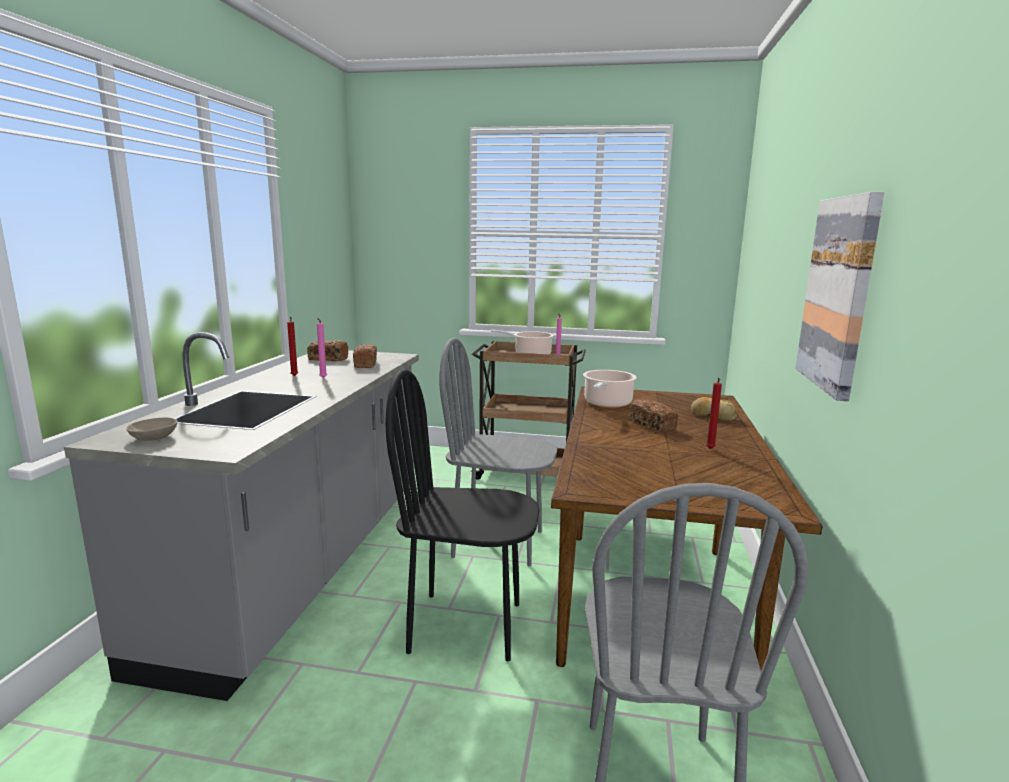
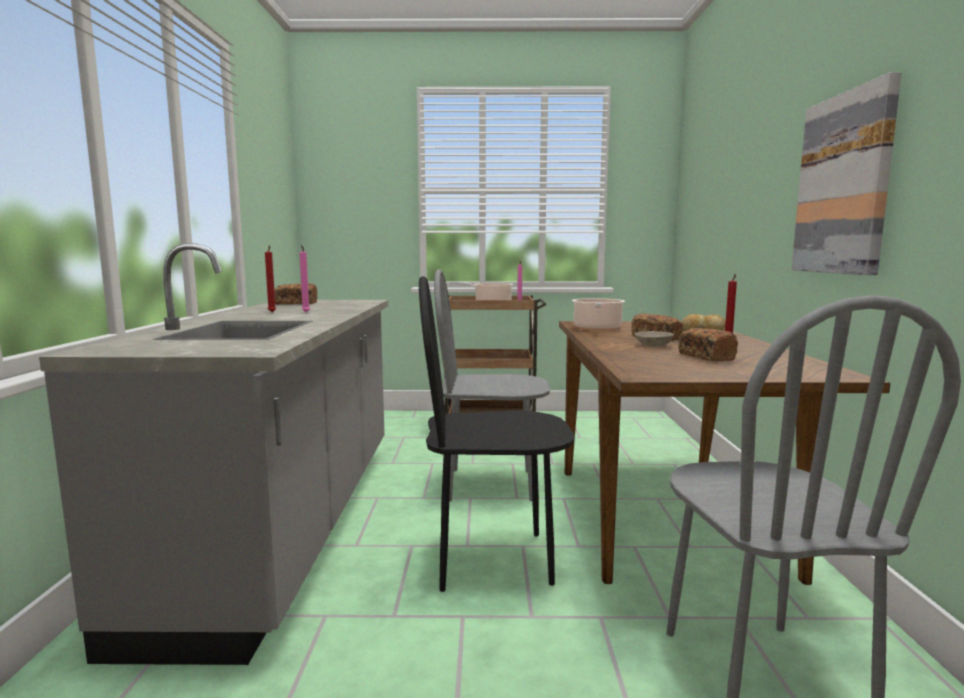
camera: 10 degrees left, 5 degrees down
(155, 438) = (154, 347): beige bowl -> beige bowl (654, 345)
(365, 364) = (341, 305): bread -> bread (705, 357)

